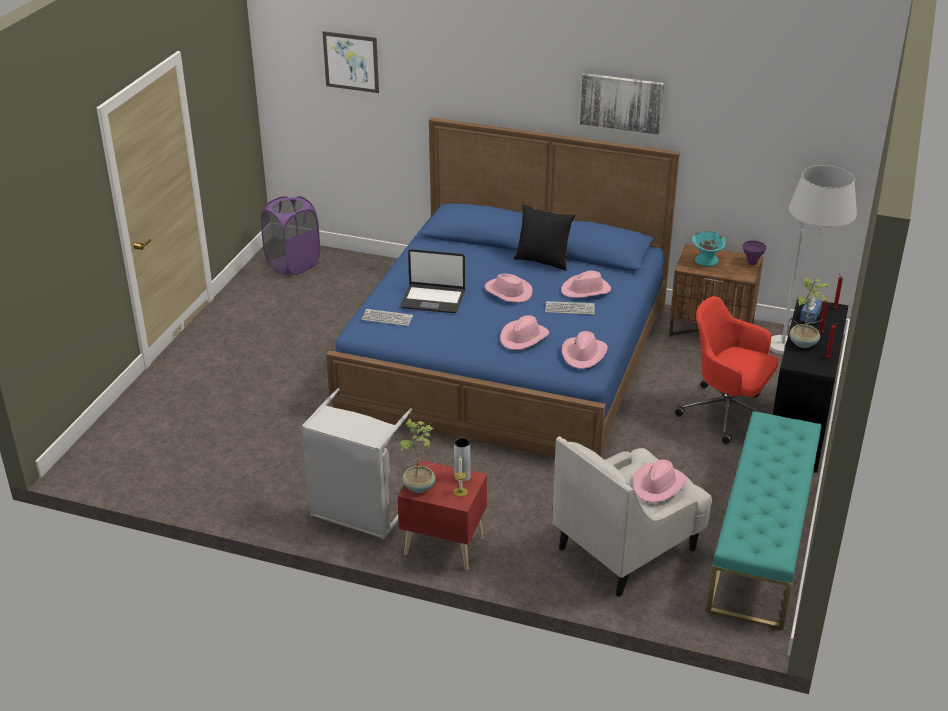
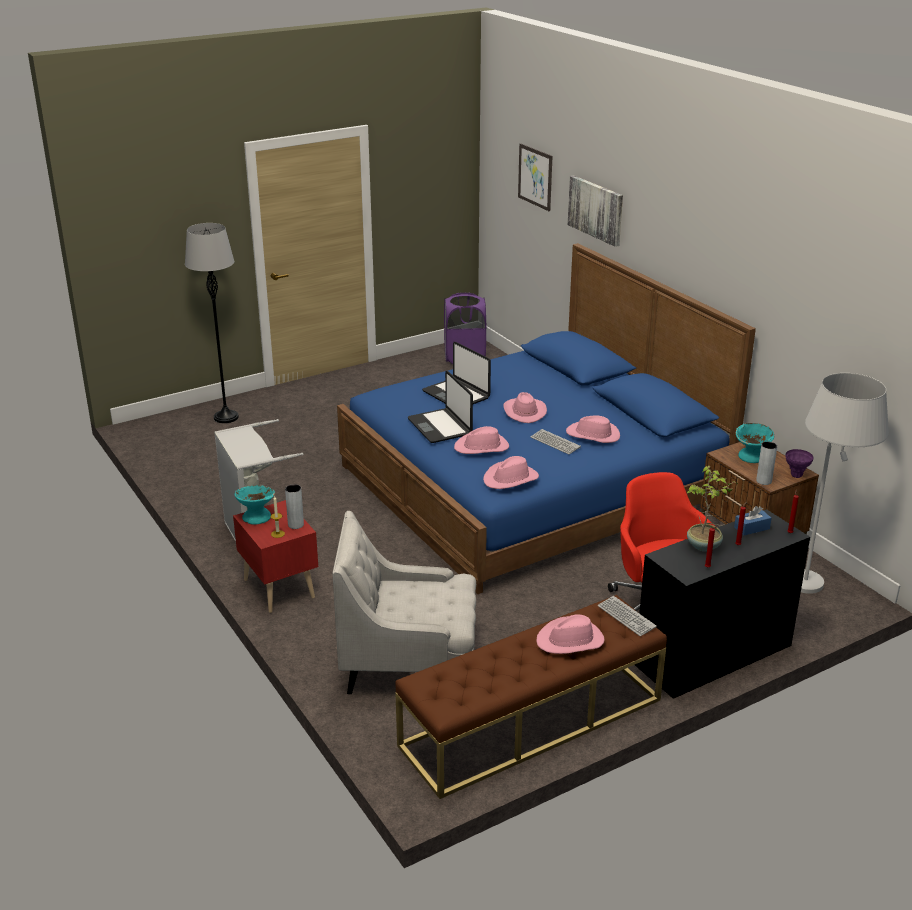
camera: 40 degrees right, 5 degrees down
(152, 417) = (226, 417): none -> grey floor lamp
(387, 318) = (402, 394): keyboard -> keyboard (626, 617)
(420, 487) = (256, 517): potted plant -> turquoise bowl
(465, 334) = (440, 426): none -> laptop
(543, 260) = (593, 401): black pillow -> none
(621, 102) = (717, 262): picture -> picture (596, 210)
(658, 485) = (434, 606): pink hat -> pink hat (570, 640)
(740, 277) = (764, 481): none -> grey vase
(762, 541) = (531, 723): turquoise bench -> brown bench

